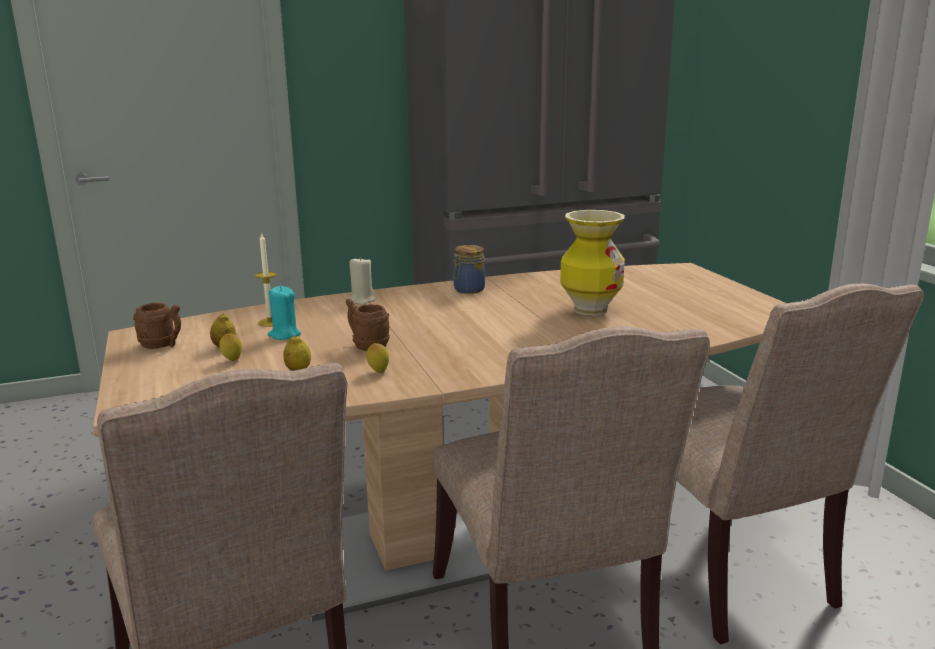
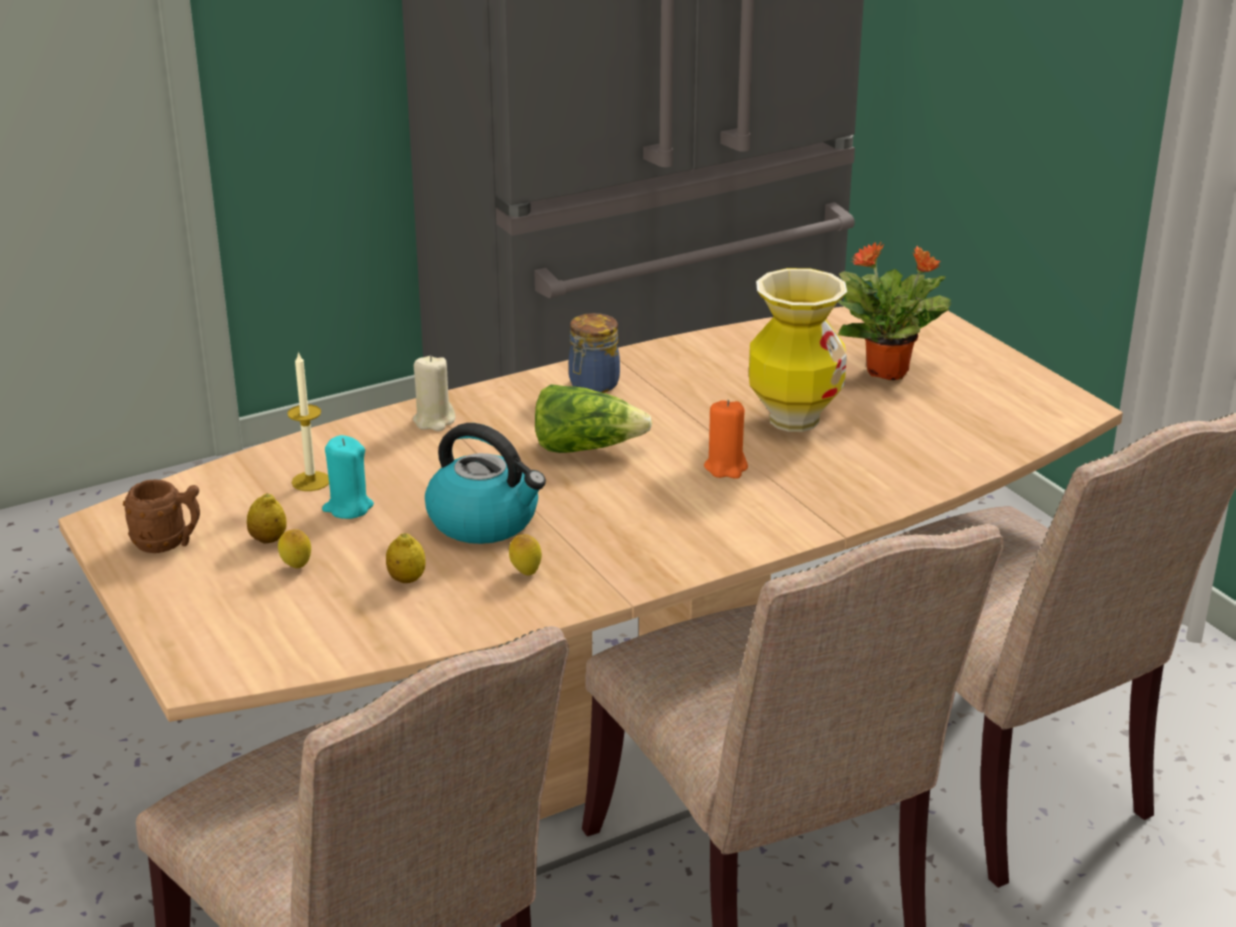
camera: 10 degrees left, 10 degrees up
(366, 345) = (485, 521): brown mug -> kettle
(450, 316) = (586, 448): none -> lettuce
(537, 329) = (726, 467): none -> orange candle
(660, 292) = (889, 372): none -> potted plant

